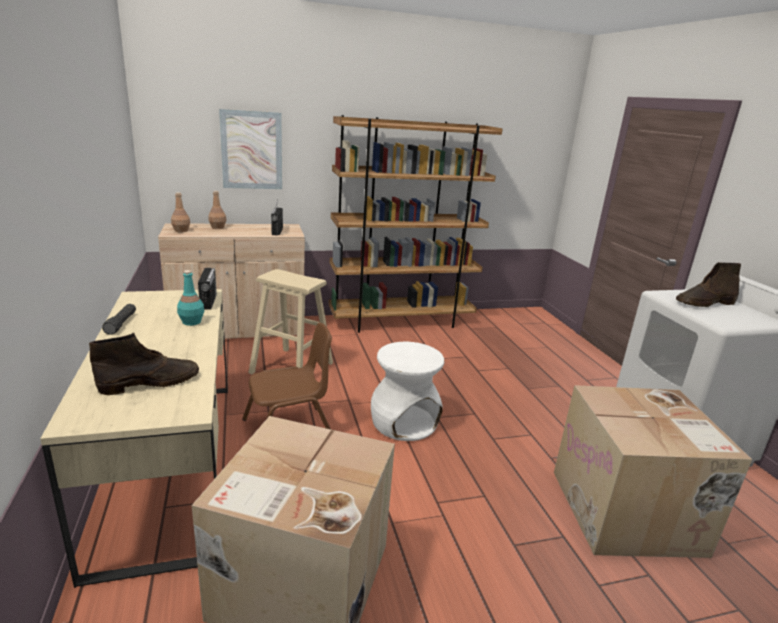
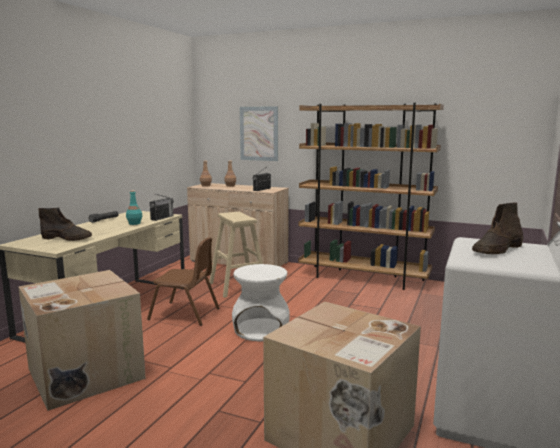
camera: 40 degrees right, 10 degrees down
(704, 303) = (497, 250): brown boot -> brown boot turned 60 degrees counterclockwise

